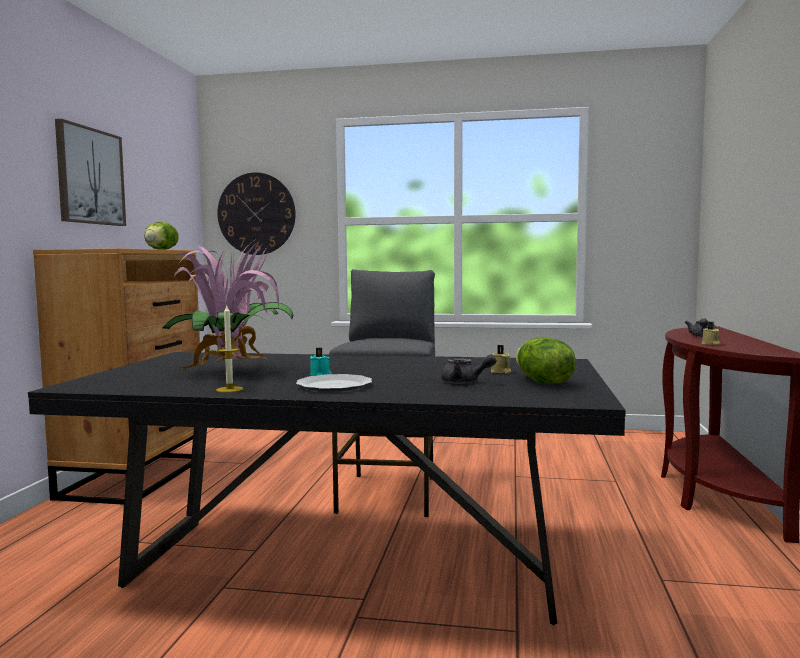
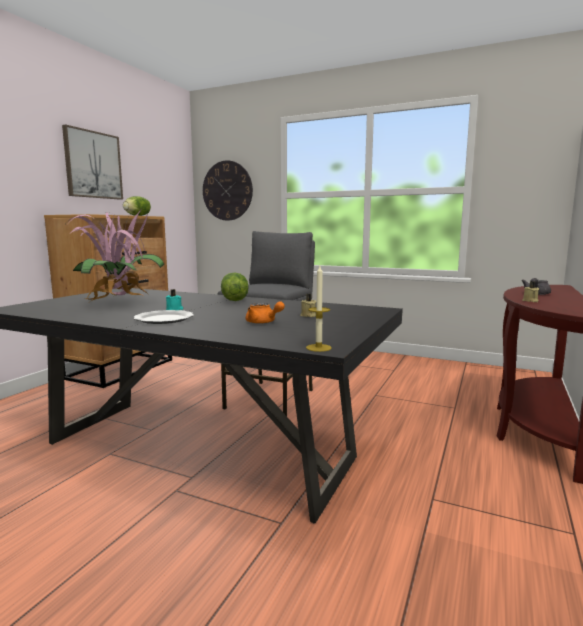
camera: 15 degrees right, 5 degrees up
(229, 389) = (91, 317): candle -> candle (318, 348)
(465, 382) = (263, 322): grey teapot -> orange teapot
(542, 382) = (323, 327): lettuce -> lettuce (234, 300)

